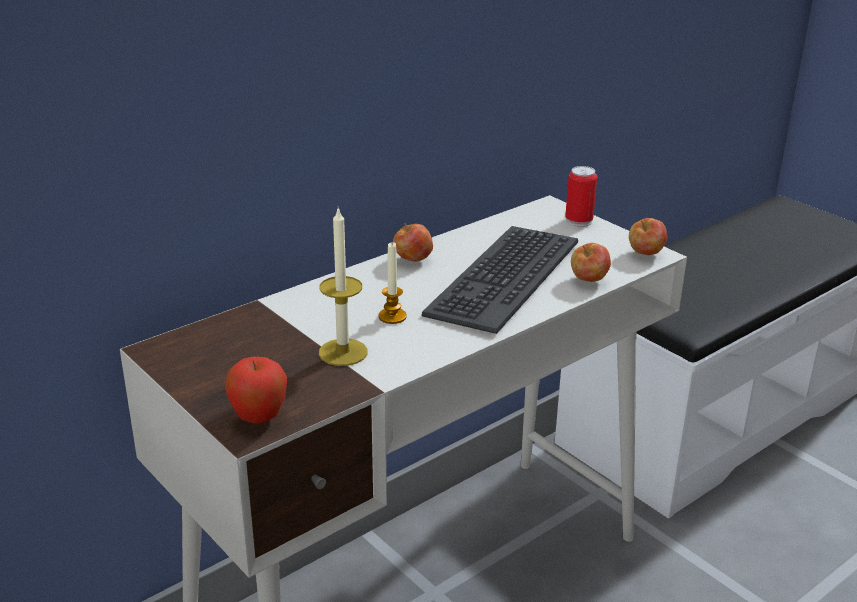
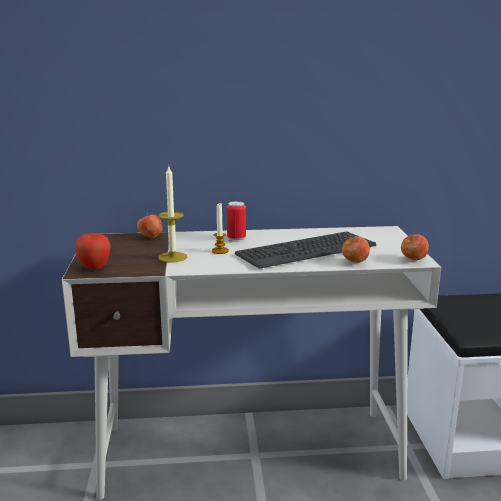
camera: 35 degrees right, 10 degrees down
(412, 260) = (269, 234): apple -> apple (150, 237)
(578, 221) = (395, 238): can -> can (236, 239)

